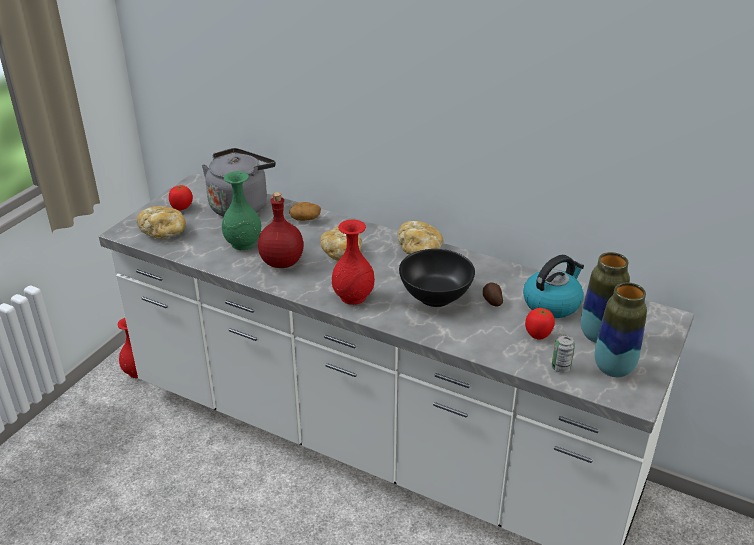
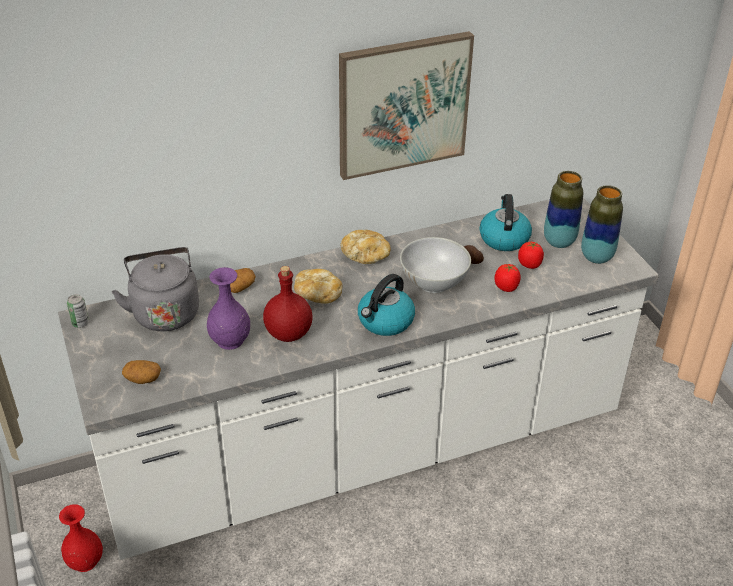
camera: 50 degrees left, 5 degrees up
(164, 232) = (142, 379): bread -> potato
(181, 207) = (114, 348): tomato -> tomato (506, 287)
(243, 243) = (229, 341): green vase -> purple vase
(353, 297) = (385, 321): red vase -> kettle
(436, 296) = (434, 282): black bowl -> white bowl
(489, 112) = (403, 104): none -> picture
(560, 367) = (573, 277): can -> can (80, 323)

